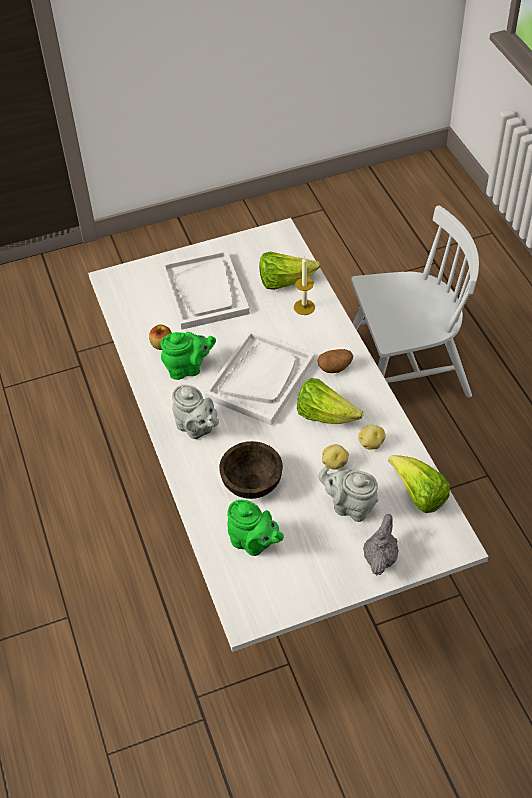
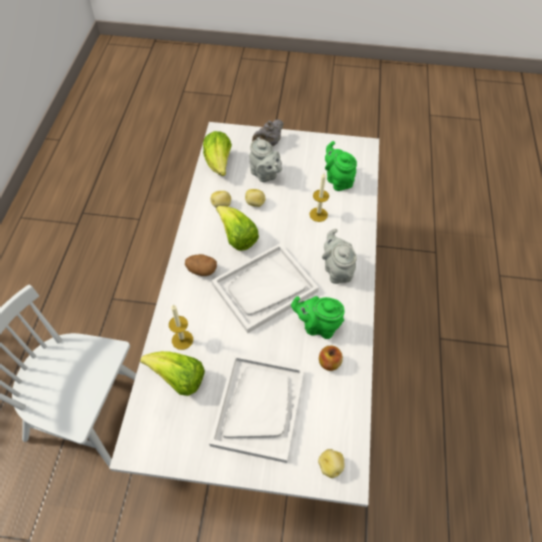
camera: 155 degrees left, 5 degrees up
(126, 281) = (330, 465): none -> potato
(252, 483) = (318, 214): brown bowl -> candle

